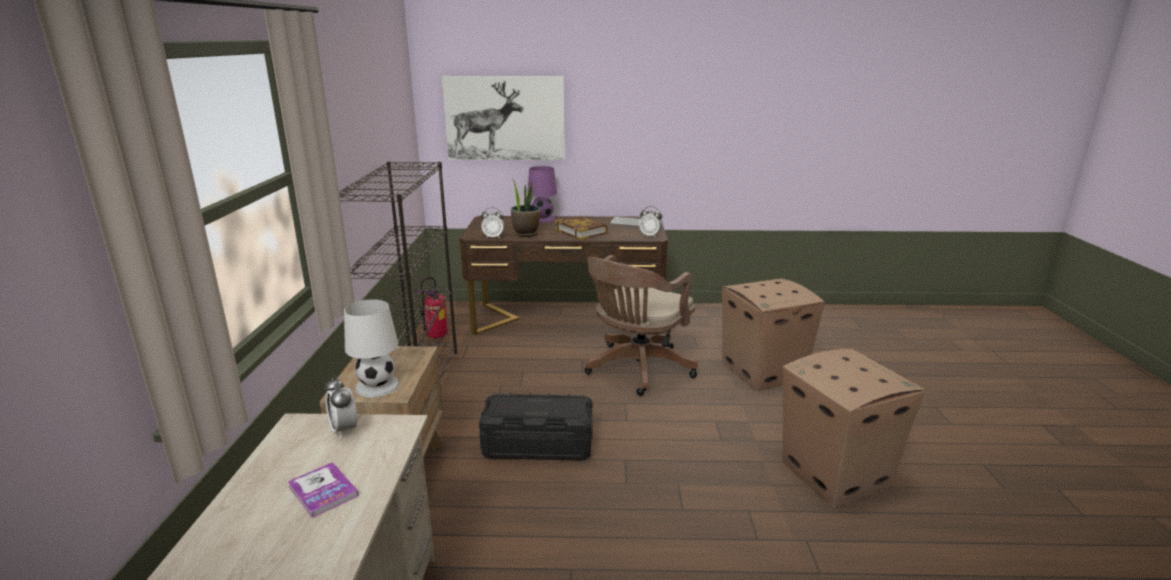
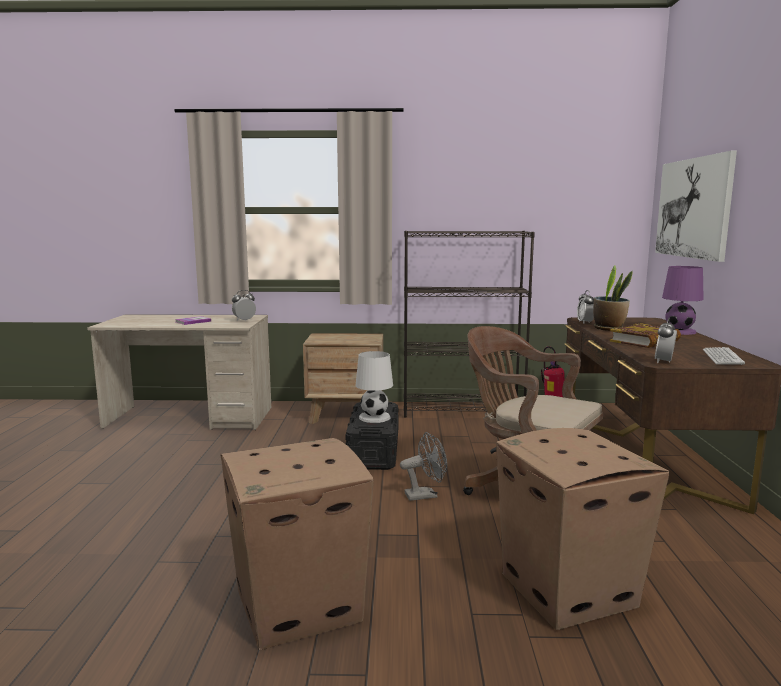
camera: 90 degrees right, 10 degrees down
(377, 386) = (324, 338): white table lamp -> white table lamp (374, 417)
(644, 415) = (425, 495): none -> grey fan

